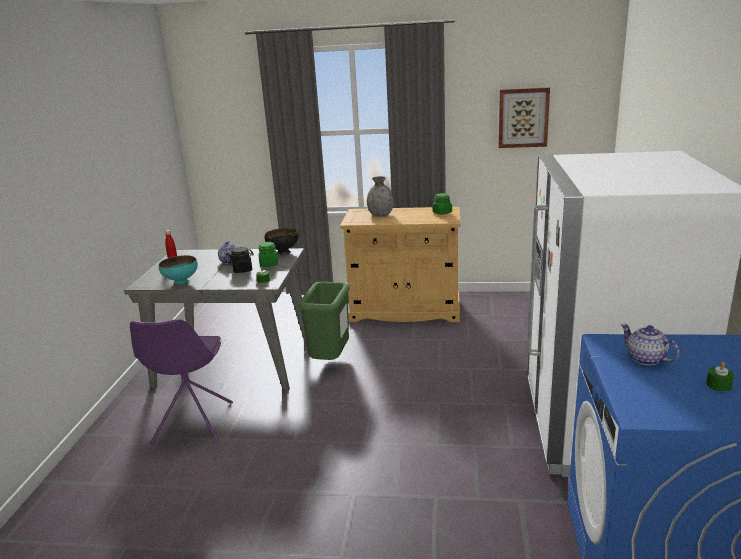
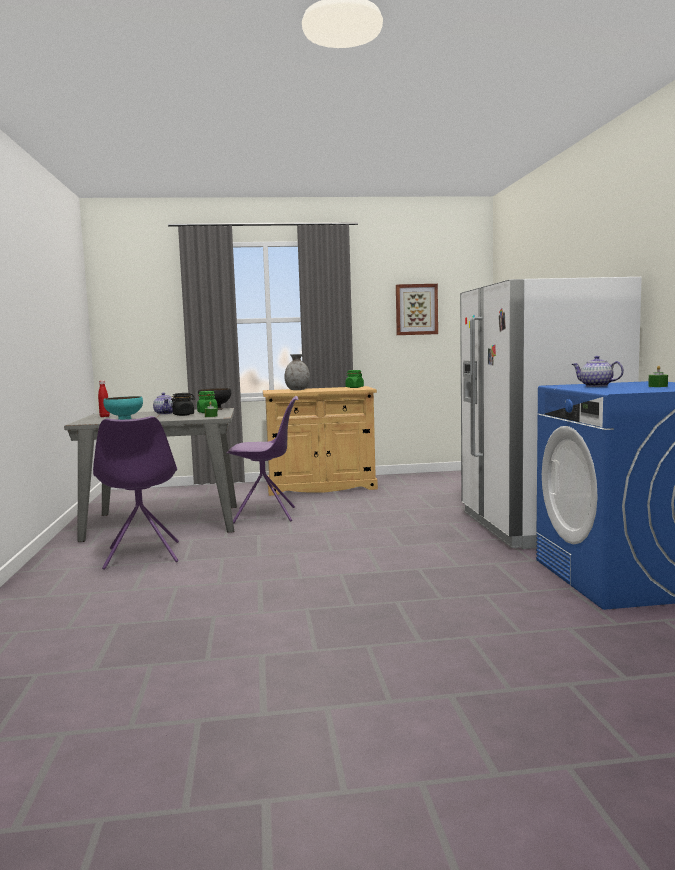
camera: 15 degrees left, 15 degrees down
(331, 361) = (266, 515): green trash can -> purple chair

